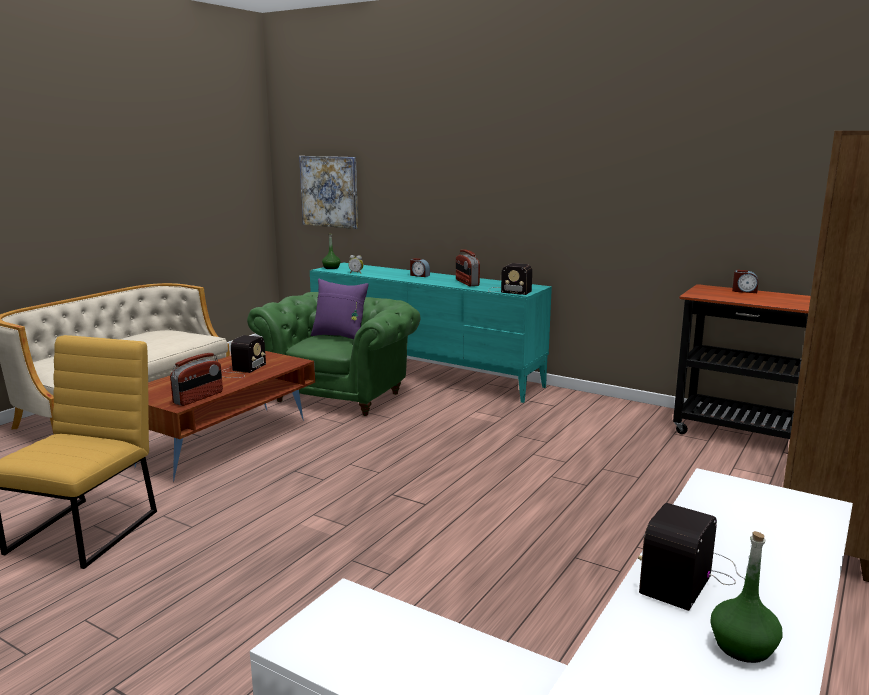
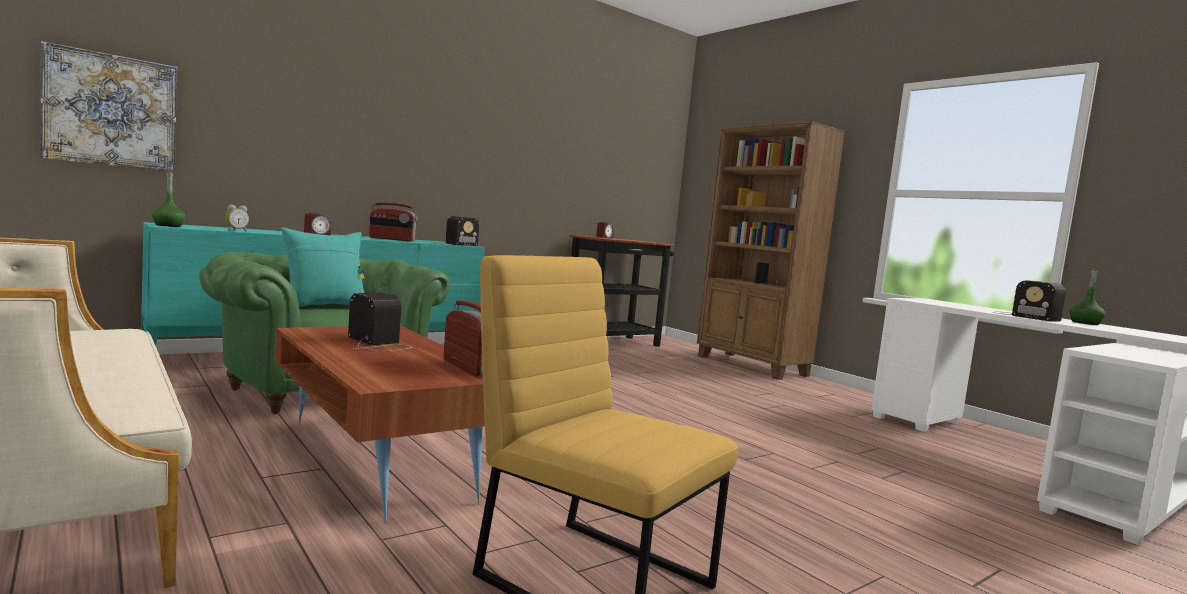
camera: 70 degrees left, 10 degrees down
(339, 337) = (324, 307): purple pillow -> turquoise pillow

